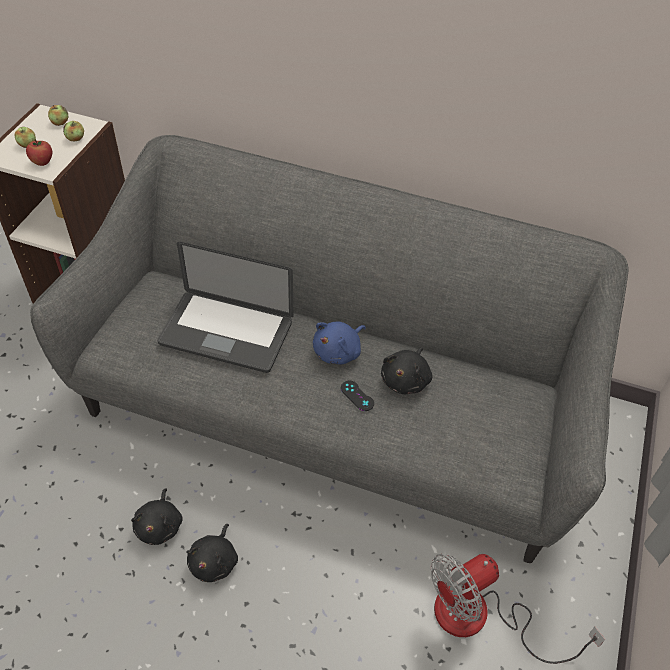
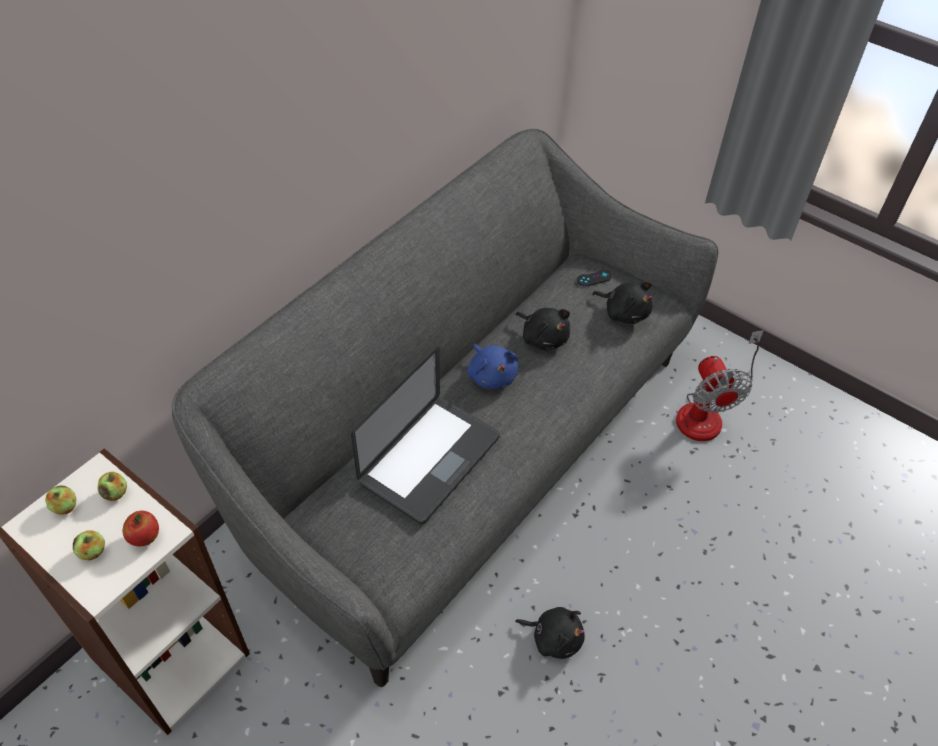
camera: 70 degrees left, 0 degrees up
(215, 561) = (608, 595): black plush toy -> black plush toy (624, 312)
(357, 396) = (550, 377): black game controller -> black game controller (594, 278)

